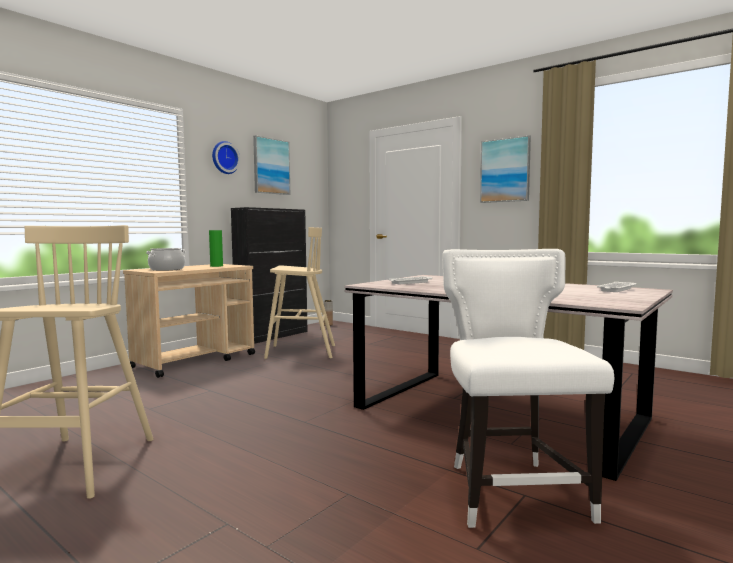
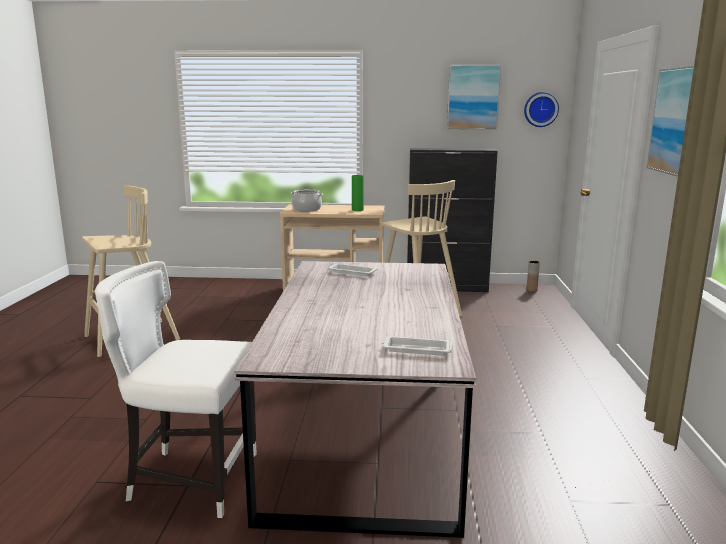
camera: 55 degrees right, 10 degrees up
(224, 158) = (409, 94): wall clock -> wall clock (540, 109)
(513, 491) = (191, 479): white chair -> white chair turned 135 degrees counterclockwise

